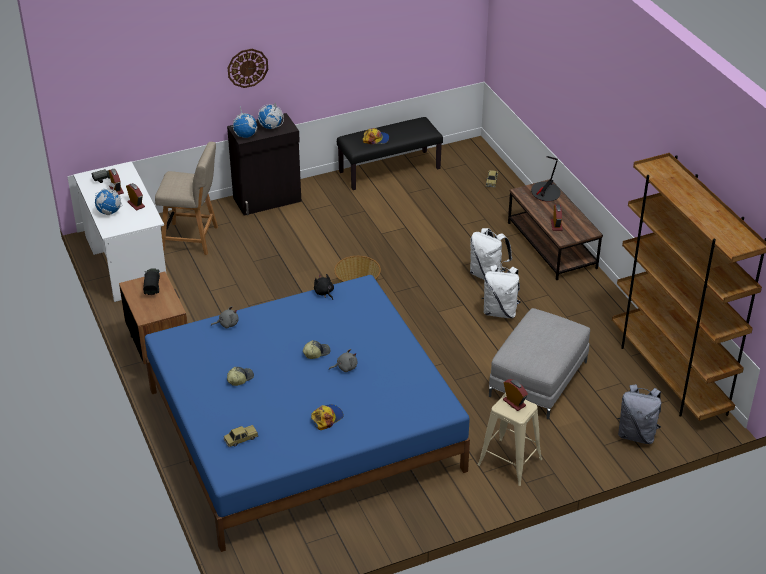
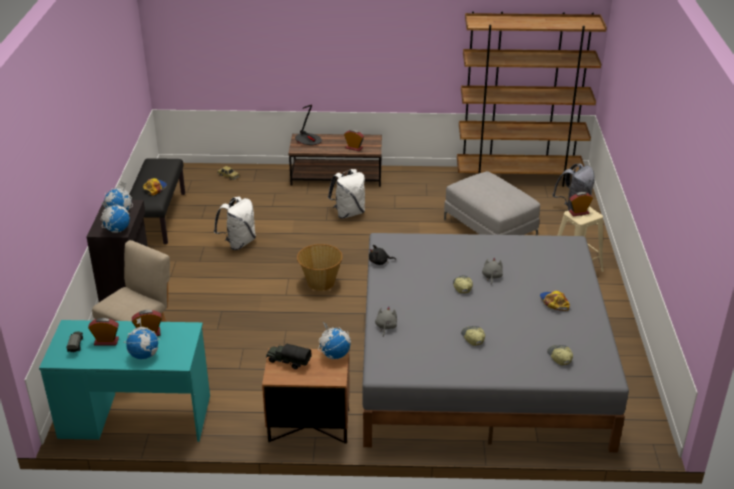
camera: 65 degrees left, 5 degrees down
(126, 261) = (135, 416): white desk -> turquoise desk
(174, 307) = (335, 355): none -> globe
(241, 439) = (559, 357): toy car -> cap
(247, 68) = (78, 164): wall clock -> none
(304, 428) = (480, 360): blue bed -> grey bed
(500, 311) = (398, 221): white backpack -> white backpack (238, 243)

